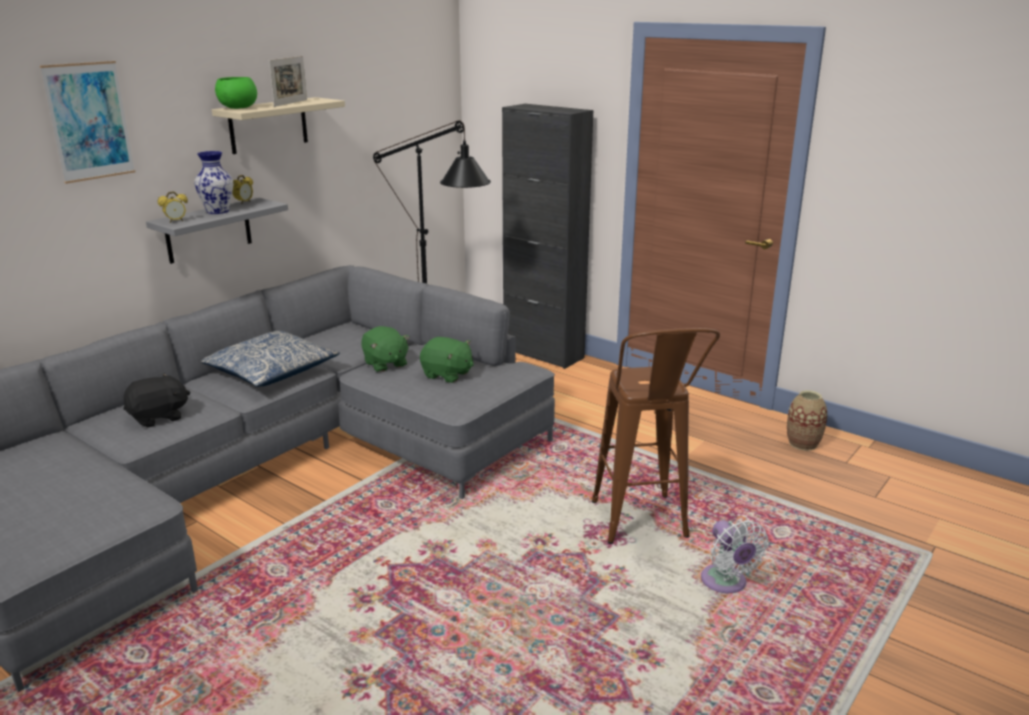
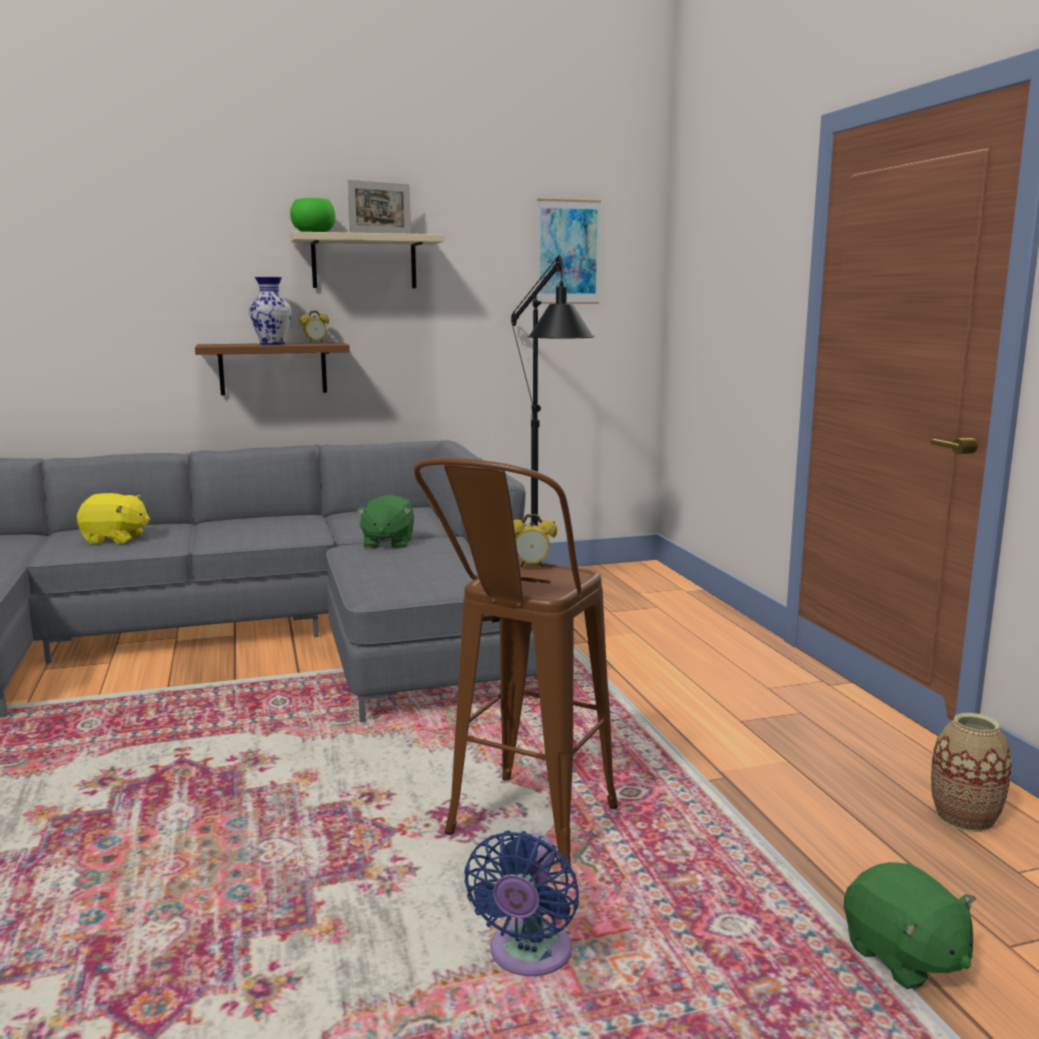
camera: 35 degrees right, 10 degrees down
(89, 121) = (144, 230): picture -> picture (568, 252)
(159, 417) = (115, 539): black plush toy -> yellow plush toy
(176, 221) = (215, 344): alarm clock -> alarm clock (531, 566)
(208, 230) = (273, 368): grey shelf -> brown shelf
(271, 371) = (274, 528): pillow -> none
(447, 375) = (426, 563): green plush toy -> green plush toy (904, 957)
(543, 353) = (699, 609): black cabinet -> none
(726, 583) = (528, 956): white fan -> blue fan

